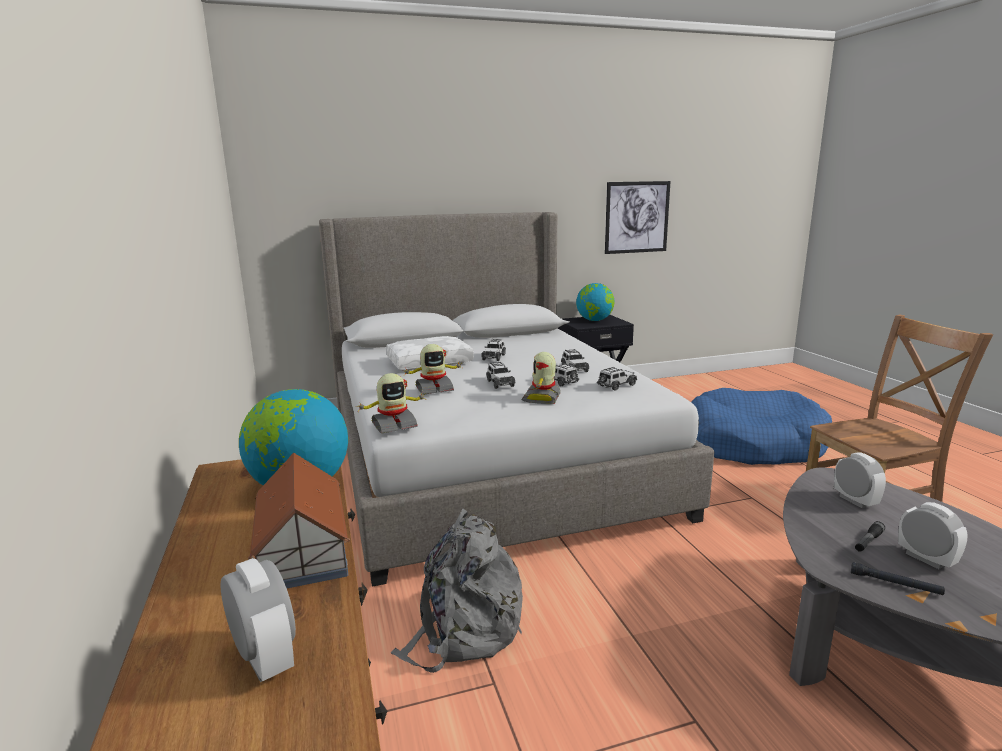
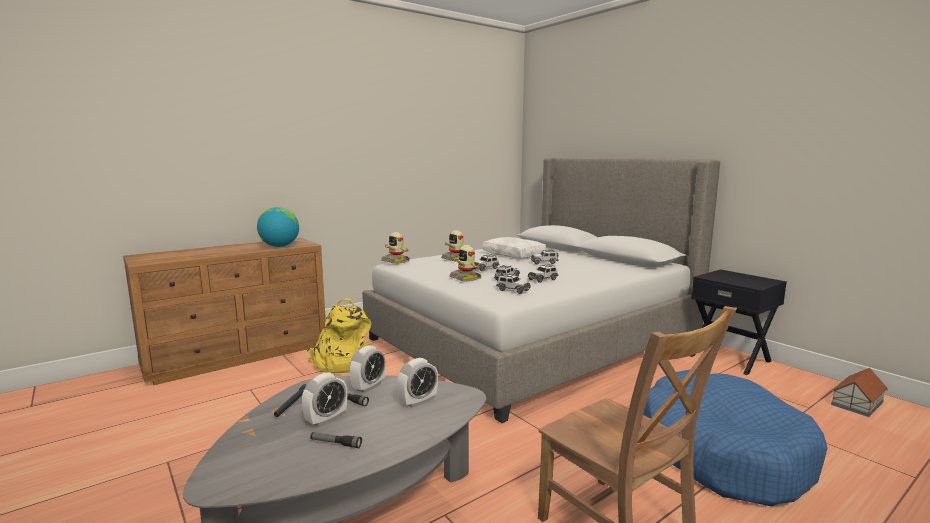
camera: 70 degrees right, 5 degrees down
(265, 659) = (173, 256): alarm clock -> alarm clock (368, 387)
(304, 548) = (232, 252): toy house -> toy house (857, 403)
(464, 629) = (341, 363): grey backpack -> yellow backpack
(542, 398) = (466, 278): toy robot -> toy robot turned 120 degrees counterclockwise
(594, 320) = (742, 278): globe -> none
(637, 217) = (840, 171): picture -> none
(980, 555) = (335, 443): none -> flashlight

